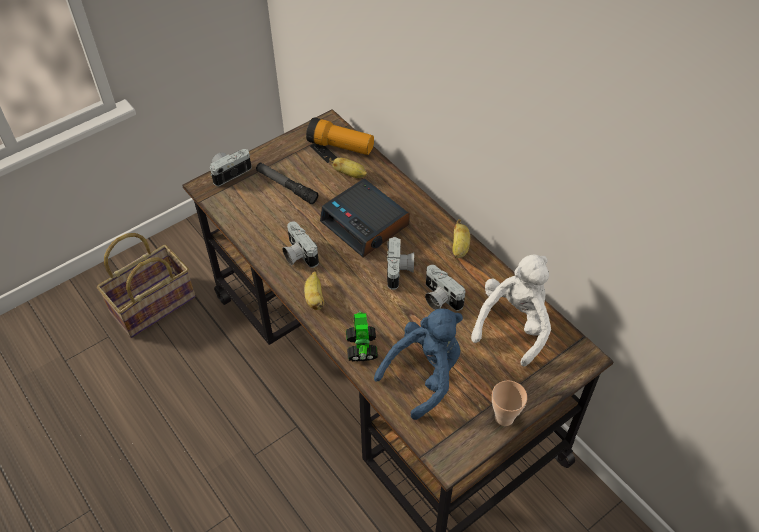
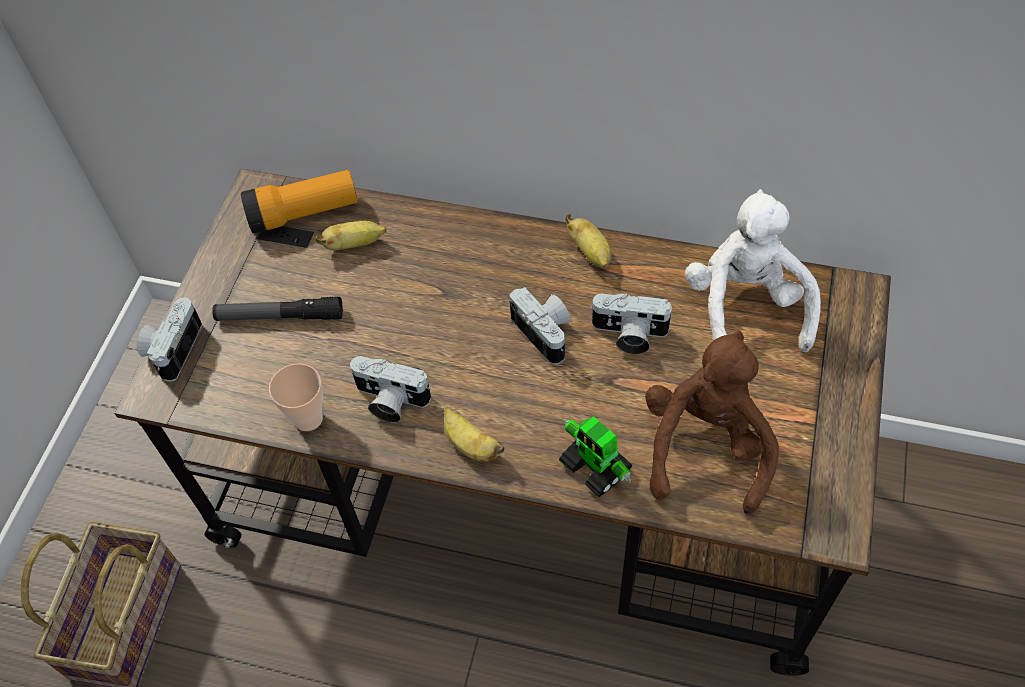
camera: 35 degrees left, 5 degrees up
(366, 224) = (441, 298): alarm clock -> none
(425, 375) = (706, 446): blue plush toy -> brown plush toy
(504, 417) = (844, 431): cup -> cup (308, 418)

